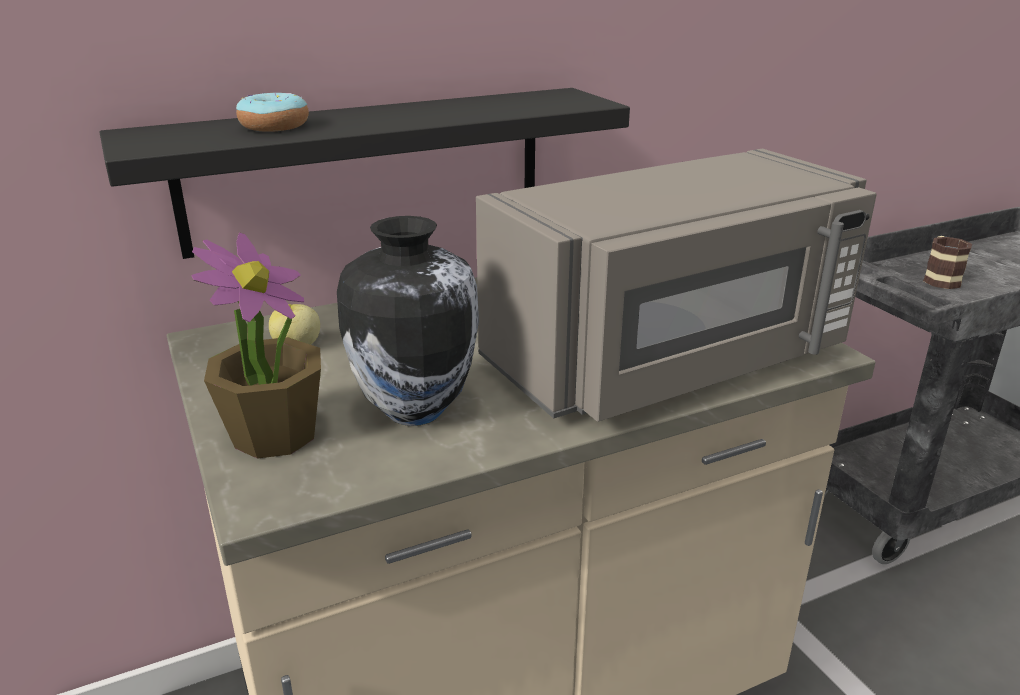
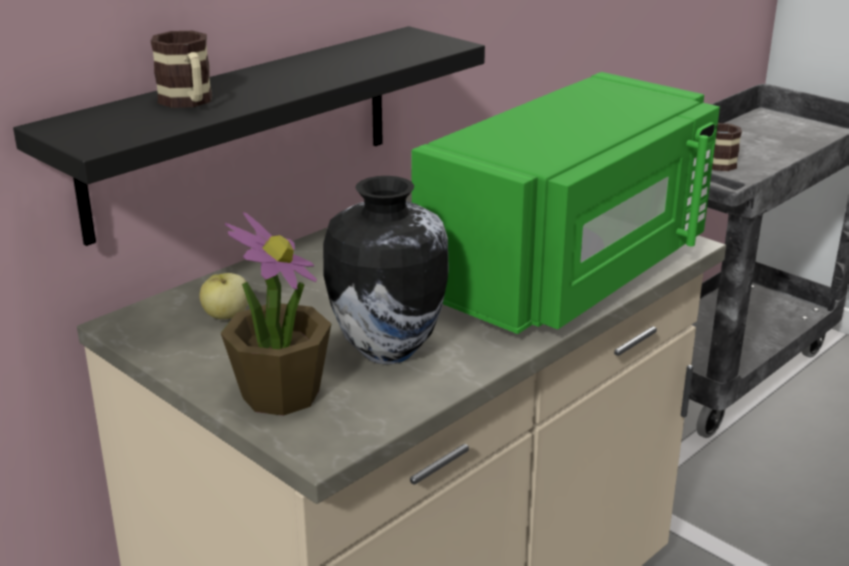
camera: 20 degrees left, 0 degrees up
(274, 126) = (189, 102): donut -> mug
(672, 360) = (570, 270): grey microwave -> green microwave

